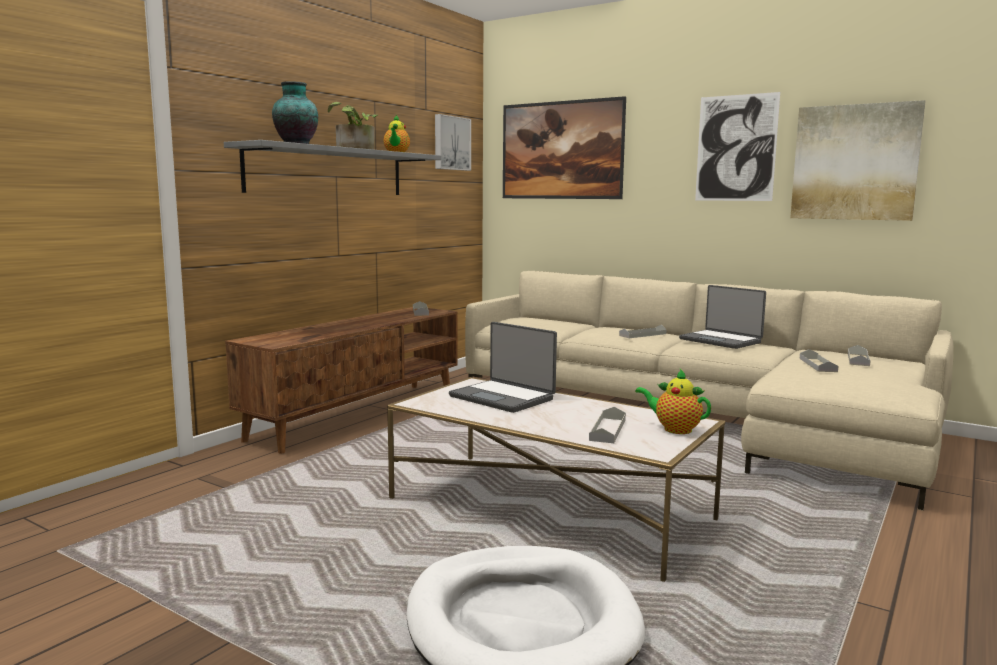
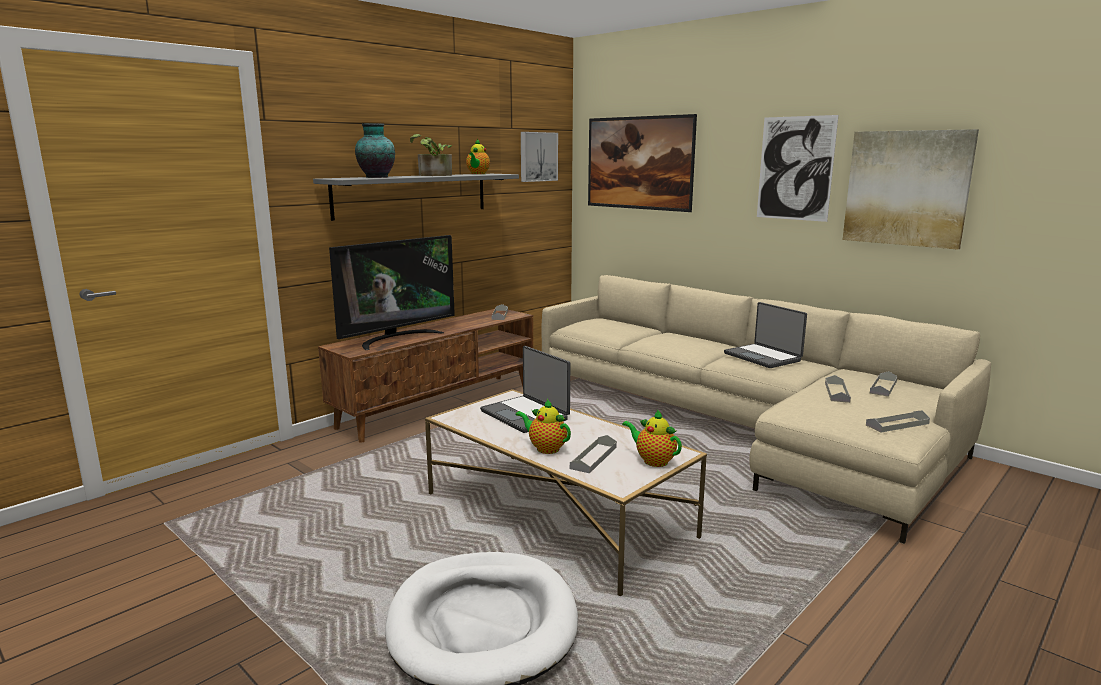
camera: 10 degrees right, 5 degrees up
(316, 332) = (396, 338): none -> television
(547, 424) = (545, 448): none -> teapot
(642, 335) = (693, 346): grey tray -> grey tray (897, 424)

